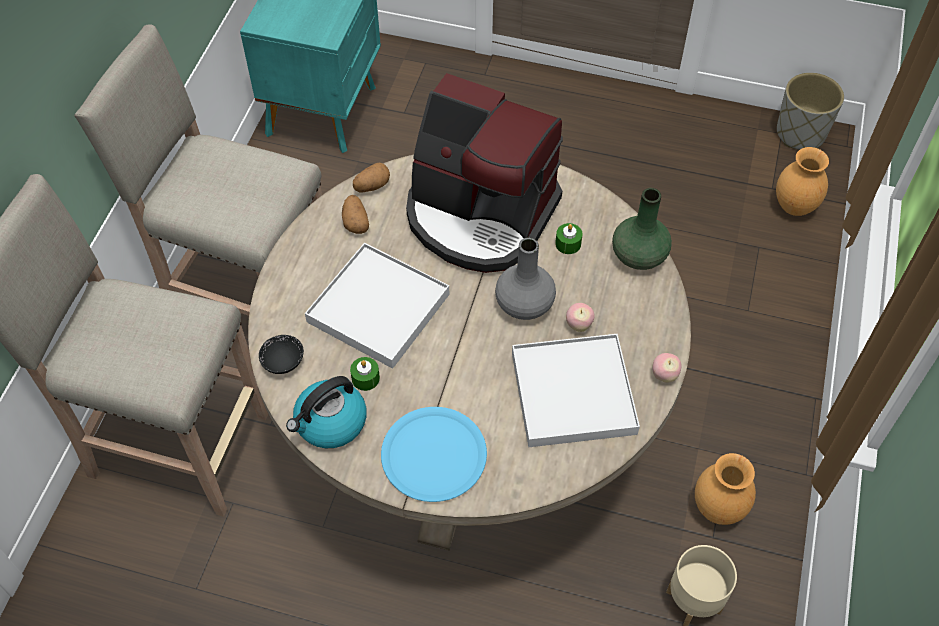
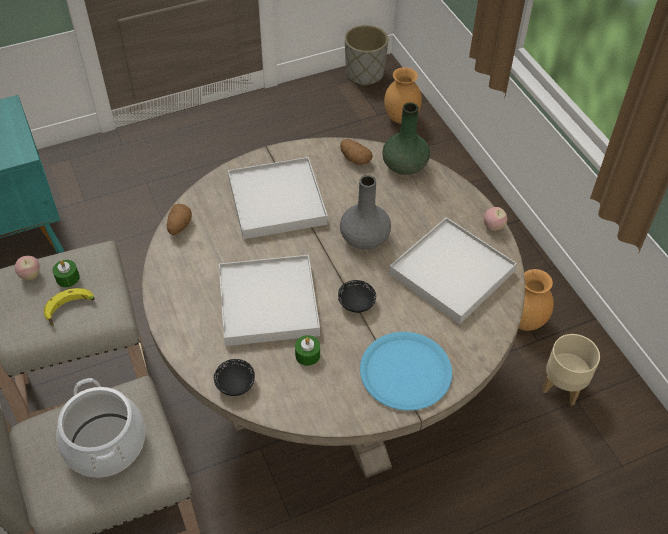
camera: 40 degrees left, 5 degrees down
(149, 341) = (105, 444): none -> cooking pot
(226, 207) = (70, 310): none -> banana
(330, 423) = (313, 401): kettle -> none
(355, 222) = (192, 257): potato -> potato (354, 159)
(454, 361) = (356, 303): none -> black bowl
(480, 215) = (277, 201): coffee machine -> white tray
(568, 244) = (353, 184): green candle -> green candle (67, 278)
(578, 325) = (412, 230): apple -> apple (30, 275)

